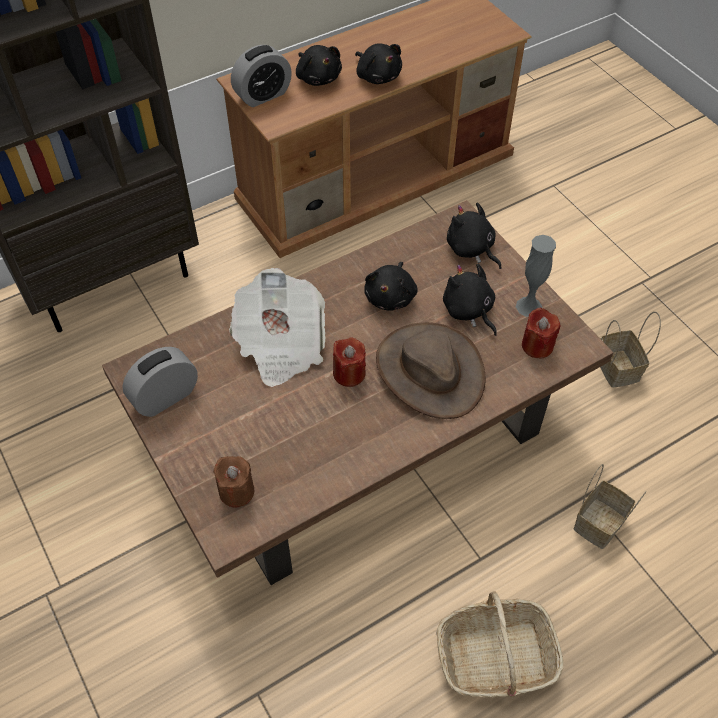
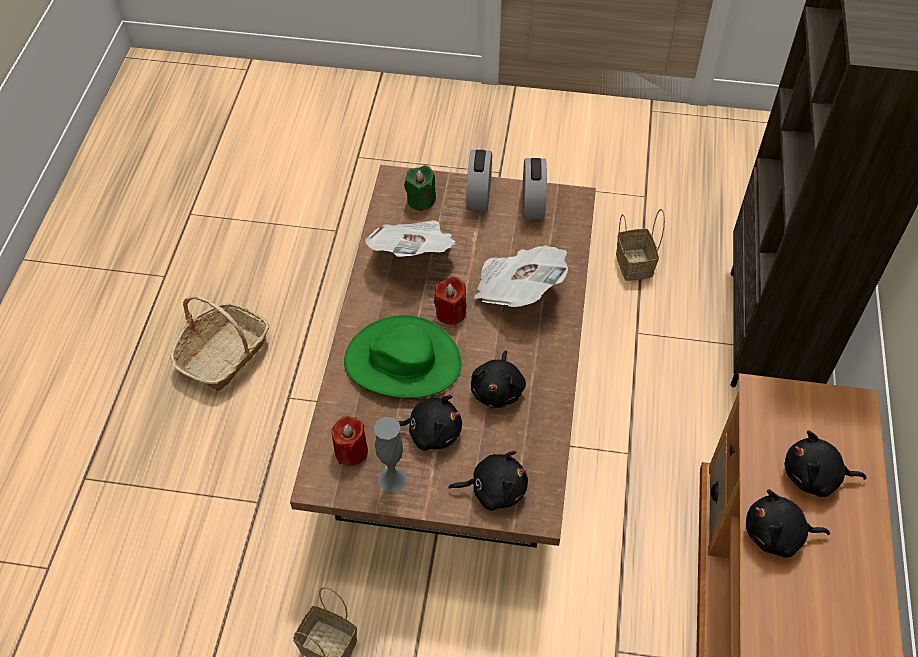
camera: 130 degrees right, 0 degrees up
(236, 491) = (421, 200): brown candle -> green candle
(263, 95) = (816, 410): alarm clock -> alarm clock (478, 196)
(310, 447) = (413, 253): none -> newspaper
(391, 296) = (498, 389): black plush toy -> black plush toy turned 135 degrees counterclockwise
(429, 371) = (403, 361): brown hat -> green hat
(599, 525) = (229, 492): basket -> basket (633, 263)

